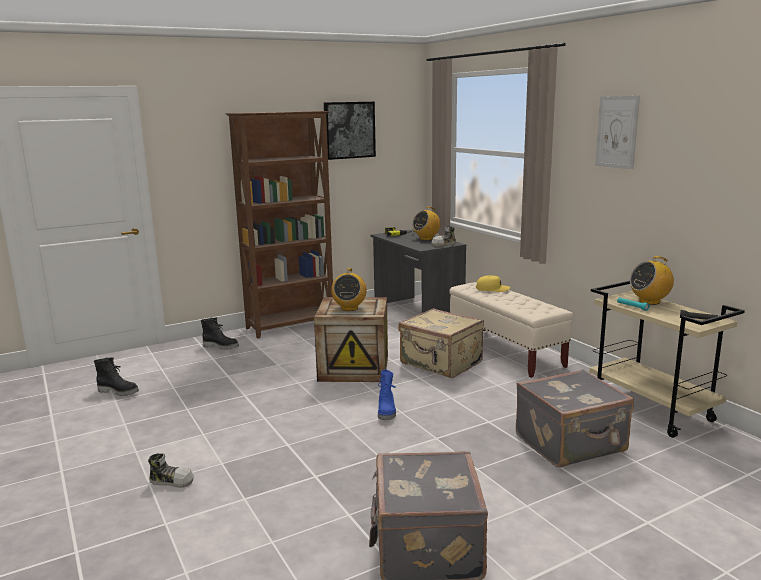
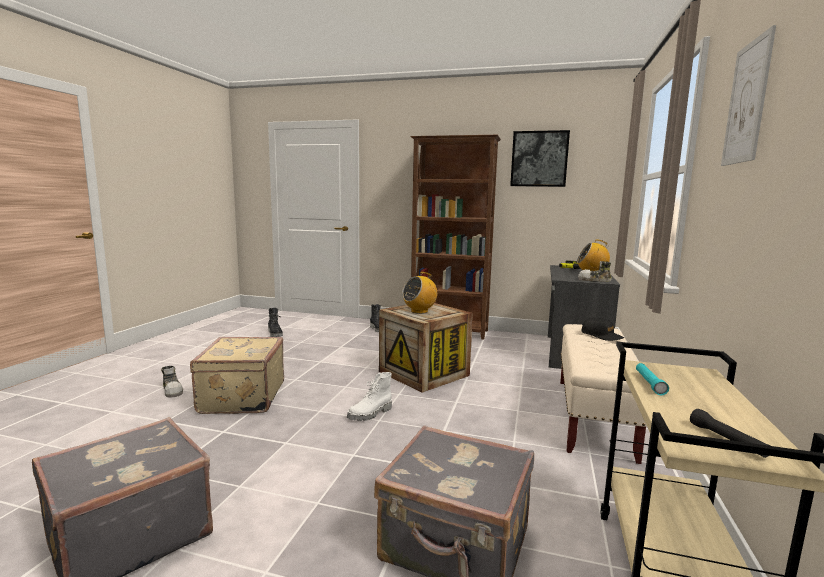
camera: 45 degrees right, 5 degrees down
(387, 411) = (370, 414): blue boot -> white boot
(440, 363) = (501, 399): beige suitcase -> beige suitcase (241, 398)
(492, 289) = (601, 335): yellow cap -> black cap
(649, 301) = (705, 388): radio -> none

